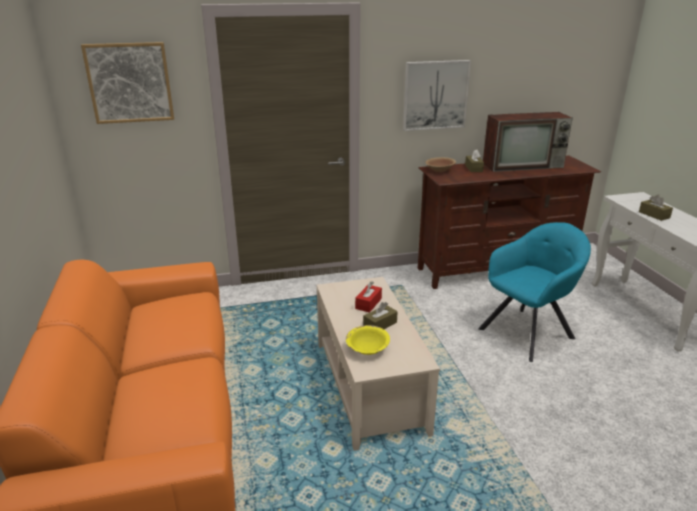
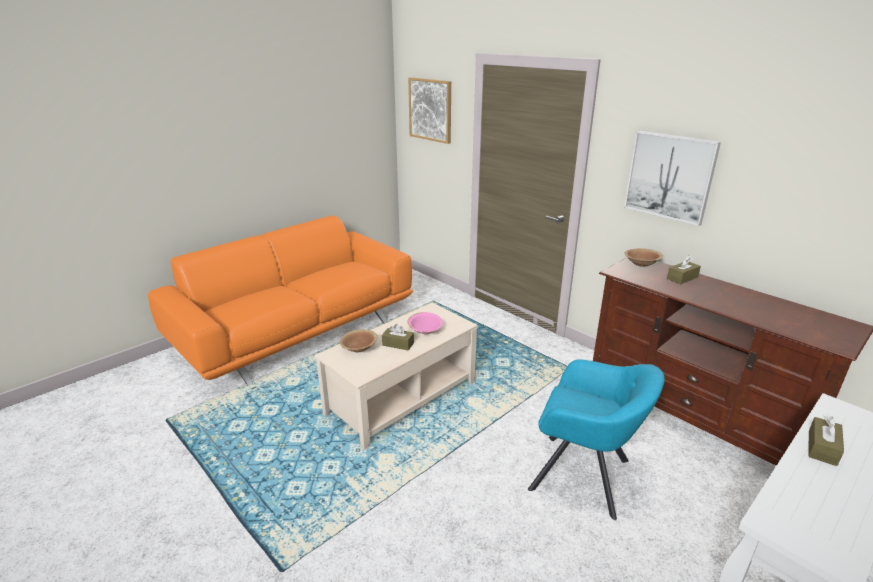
camera: 60 degrees right, 0 degrees up
(367, 349) = (359, 348): yellow bowl -> brown bowl
(368, 303) = (425, 330): red tissue box -> pink bowl
(523, 165) = (755, 302): television -> none

